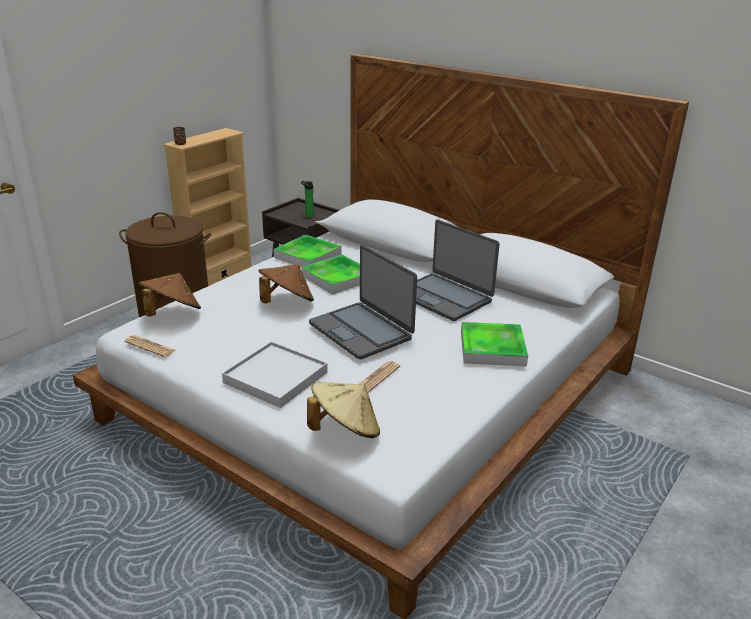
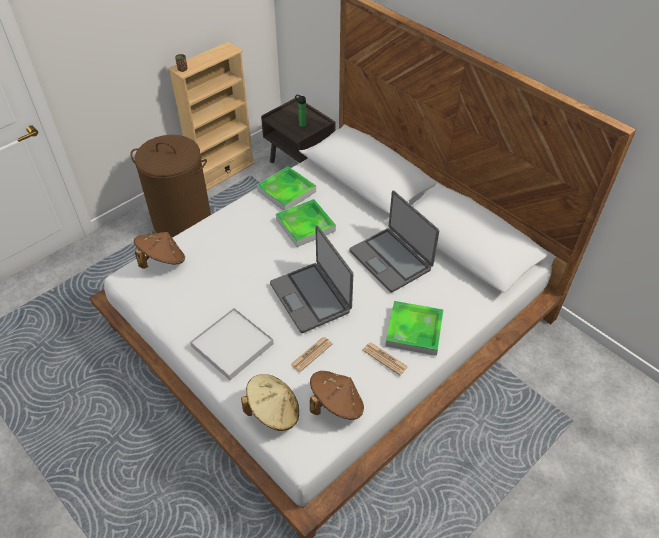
camera: 10 degrees right, 20 degrees up
(150, 346) = (141, 297): newspaper -> newspaper (385, 358)
(286, 303) = (256, 255): brown hat -> brown hat (336, 404)

